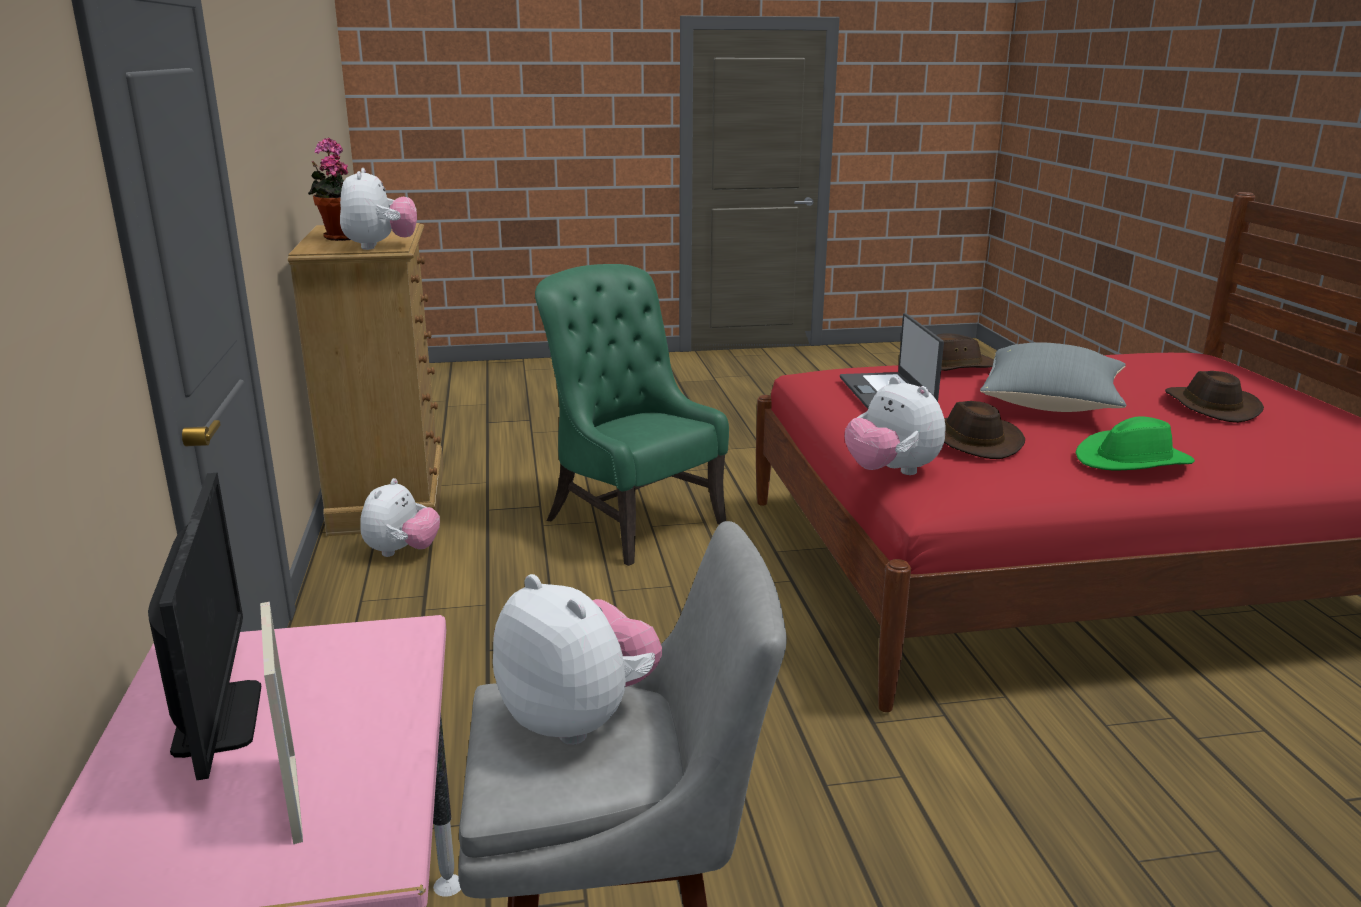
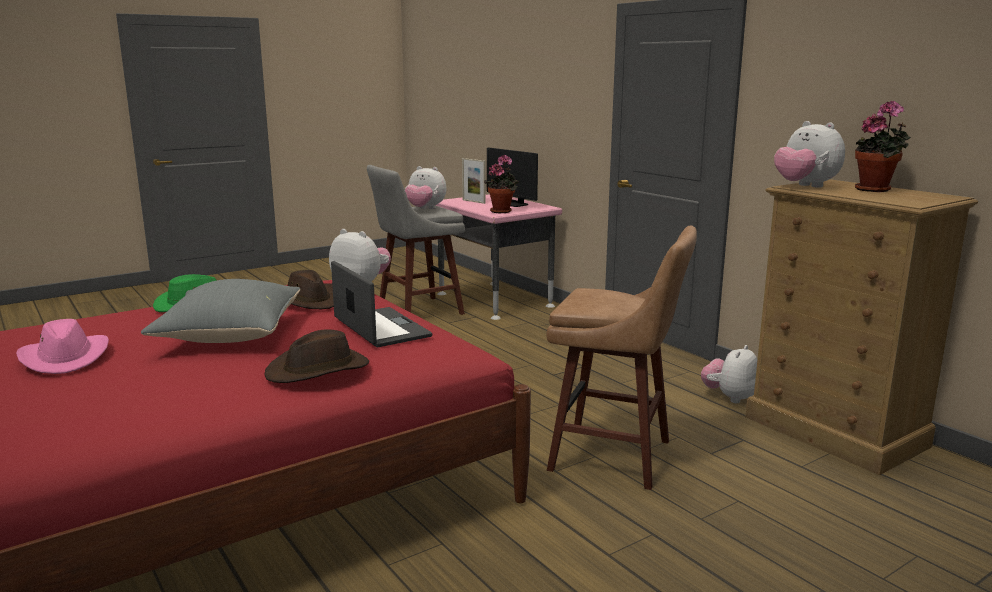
camera: 155 degrees right, 5 degrees down
(358, 651) = (502, 211): none -> potted plant
(402, 552) = (729, 397): plush toy -> plush toy turned 45 degrees clockwise
(632, 521) = (616, 456): green chair -> brown stool
(1209, 407) = (66, 358): brown hat -> pink hat

